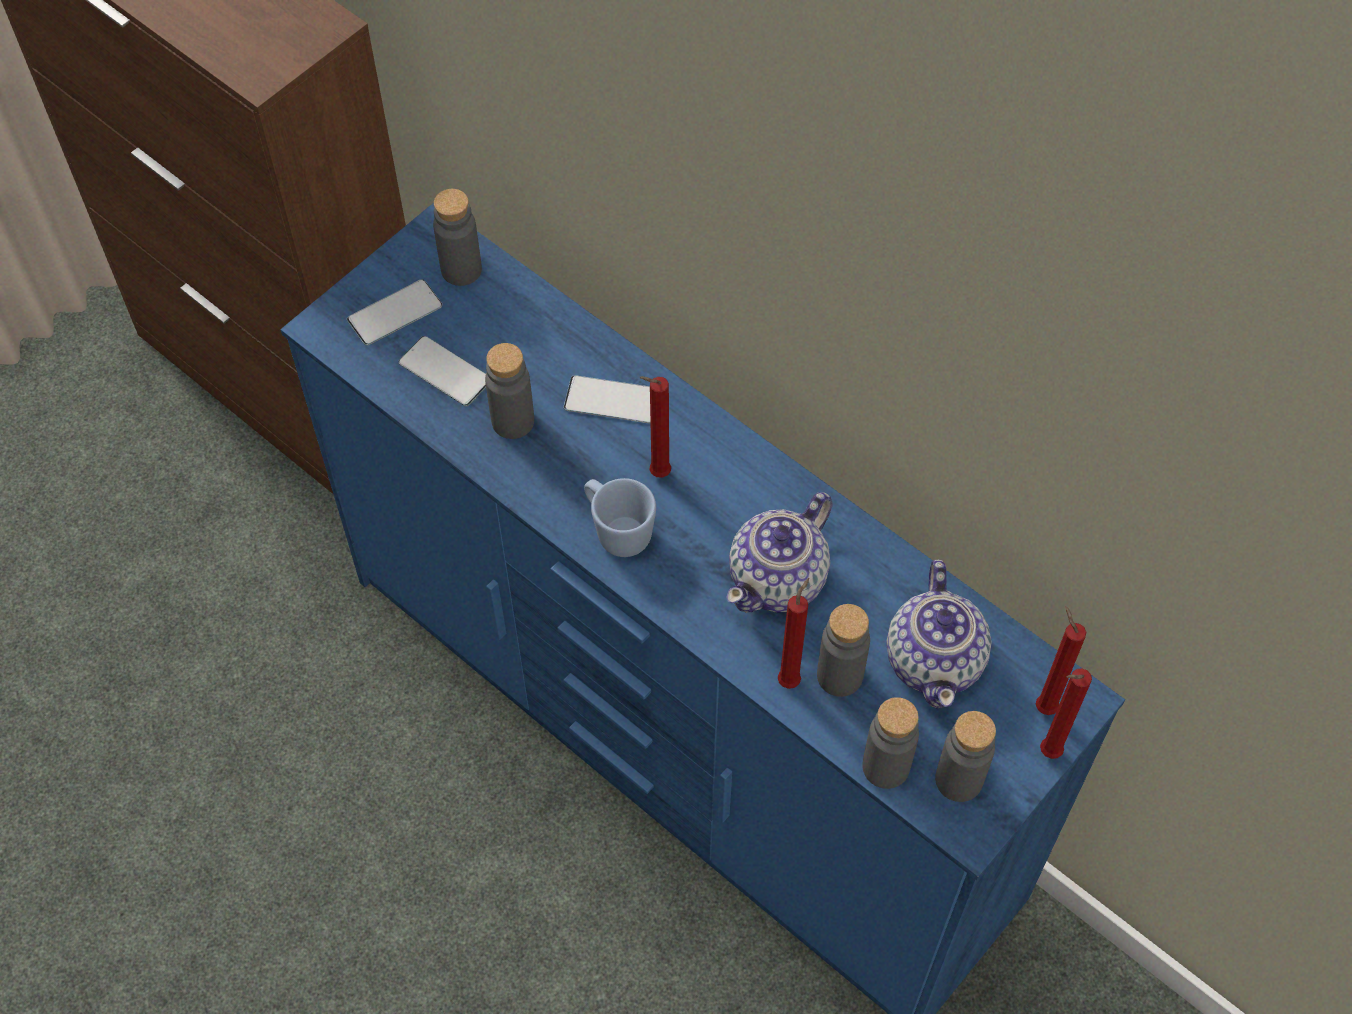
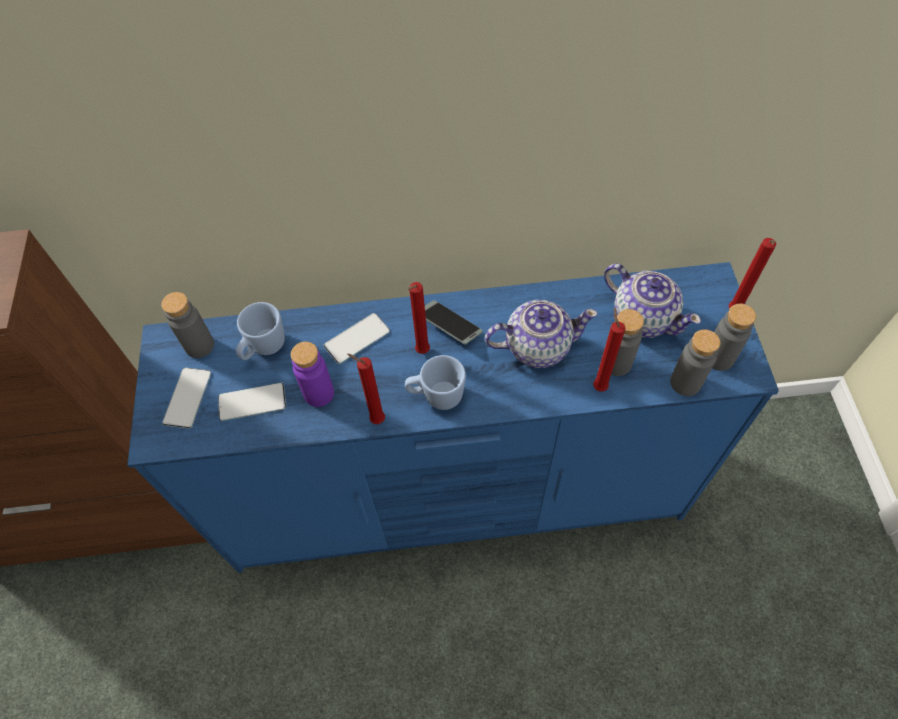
camera: 45 degrees left, 0 degrees up
(513, 421) = (319, 393): grey bottle -> purple bottle
(515, 327) = (263, 348): none -> blue mug
(718, 473) = (449, 326): none -> phone
(779, 579) = (536, 346): teapot -> teapot turned 90 degrees counterclockwise
(1043, 705) = (706, 294): red candle -> red candle (375, 419)

